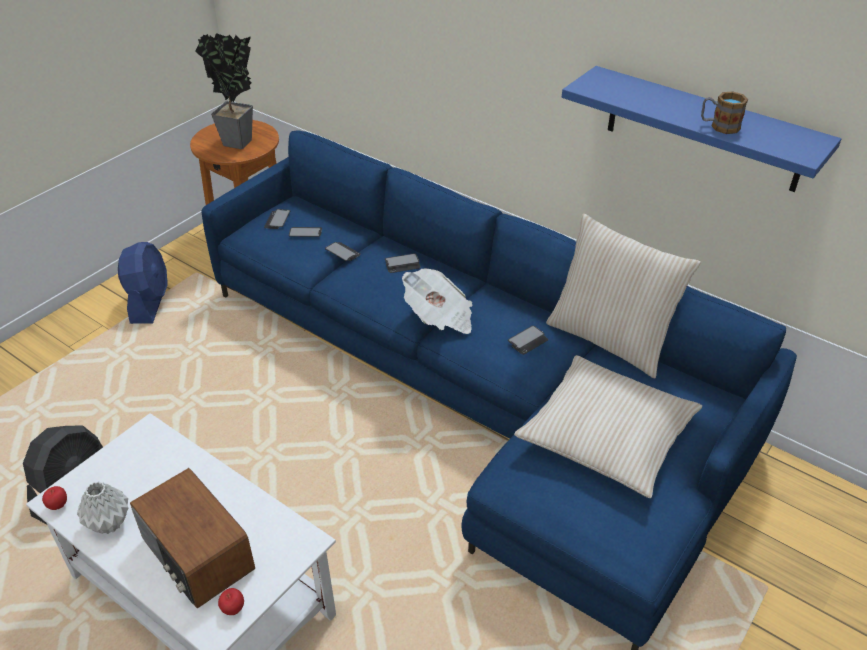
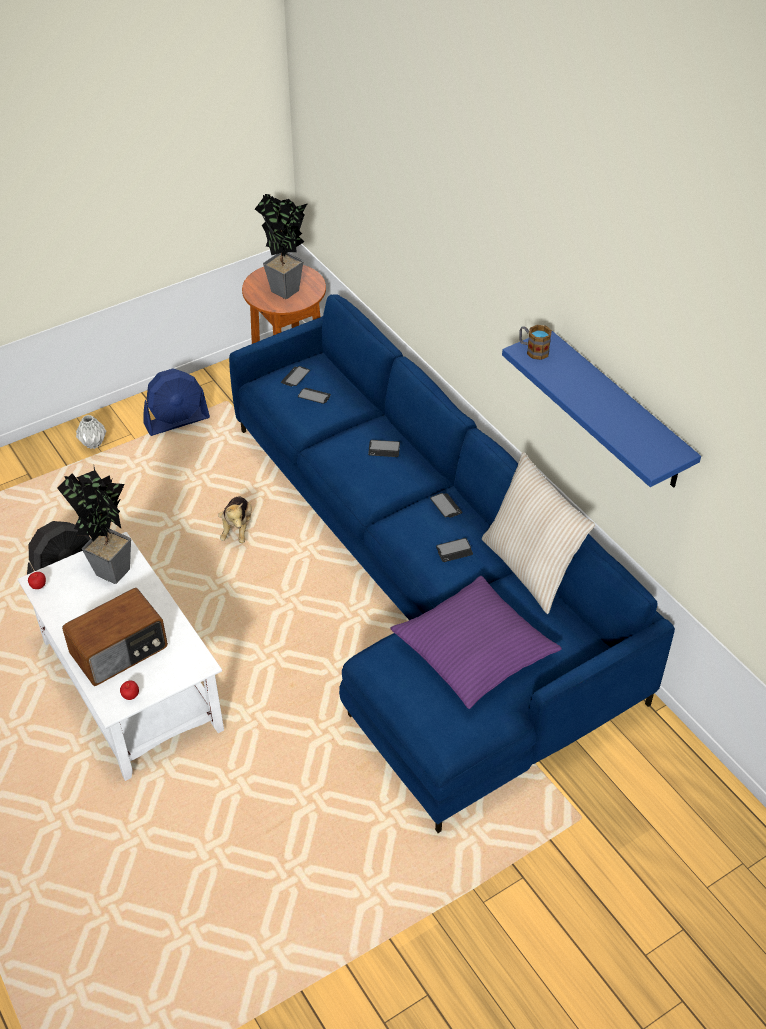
camera: 20 degrees right, 5 degrees up
(109, 524) = (69, 610): grey vase -> grey vase (93, 444)
(145, 458) = (110, 567): none -> potted plant
(149, 302) = (177, 421): blue fan -> blue fan turned 45 degrees clockwise
(197, 555) = (120, 651): radio -> radio turned 105 degrees counterclockwise
(258, 389) = (237, 528): none -> plush toy
(342, 252) = (338, 424): phone -> phone (446, 506)
(439, 317) = (391, 509): newspaper -> none
(606, 435) = (474, 650): beige pillow -> purple pillow
(719, 126) = (605, 419): mug -> mug (533, 350)

